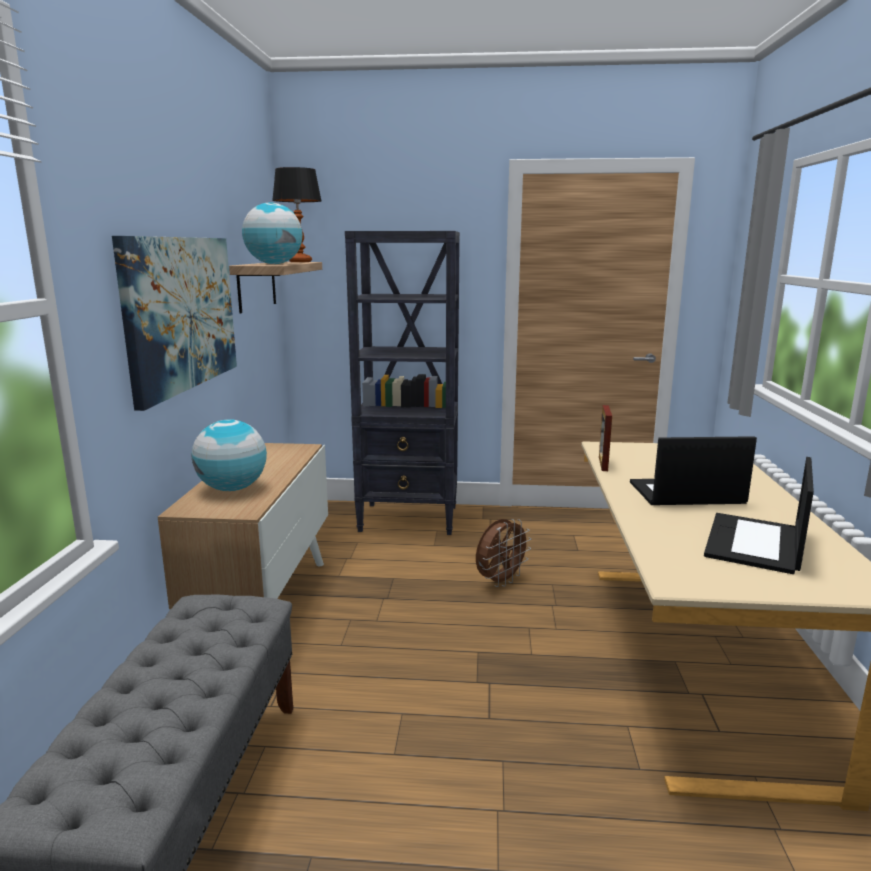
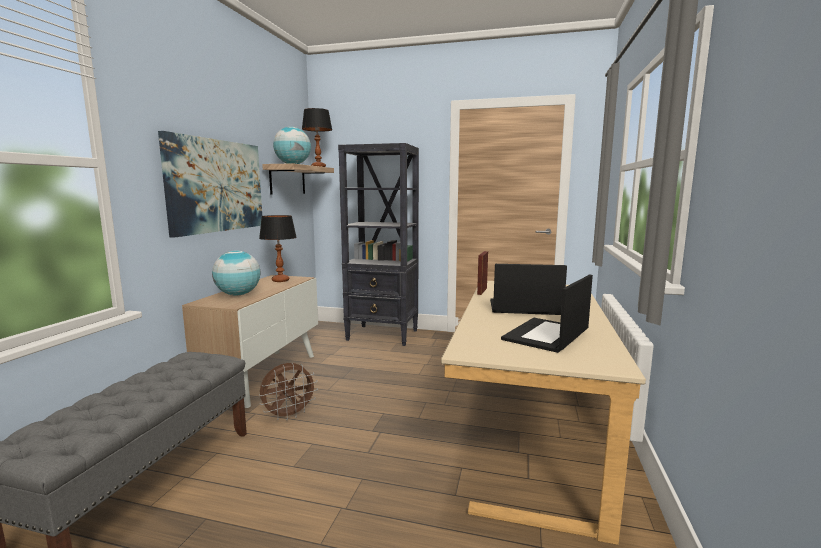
camera: 10 degrees right, 5 degrees down
(274, 454) = (280, 280): none -> table lamp
(500, 581) = (422, 374): brown fan -> brown fan (289, 415)

